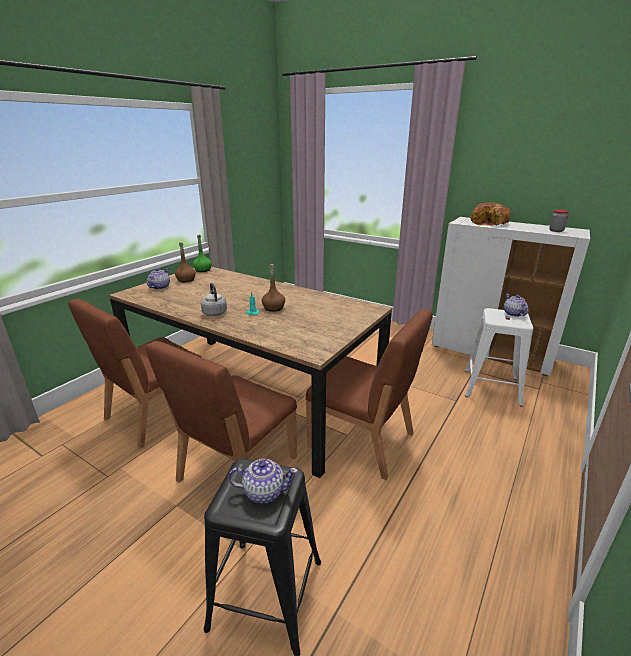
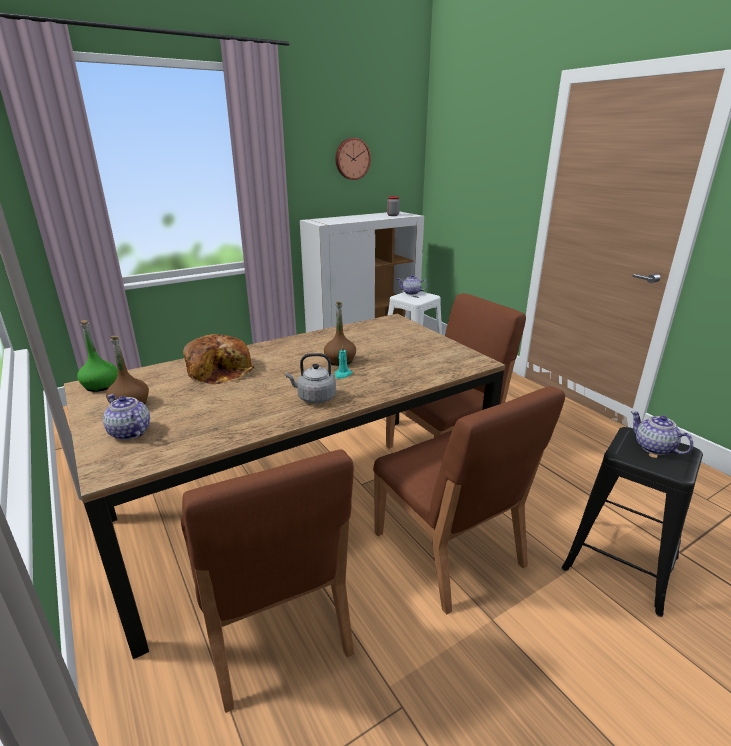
camera: 65 degrees left, 0 degrees up
(263, 492) = (654, 448): teapot -> teapot turned 60 degrees counterclockwise
(490, 223) = (341, 219): bread -> bread (220, 370)
(536, 165) = (352, 159): none -> wall clock

